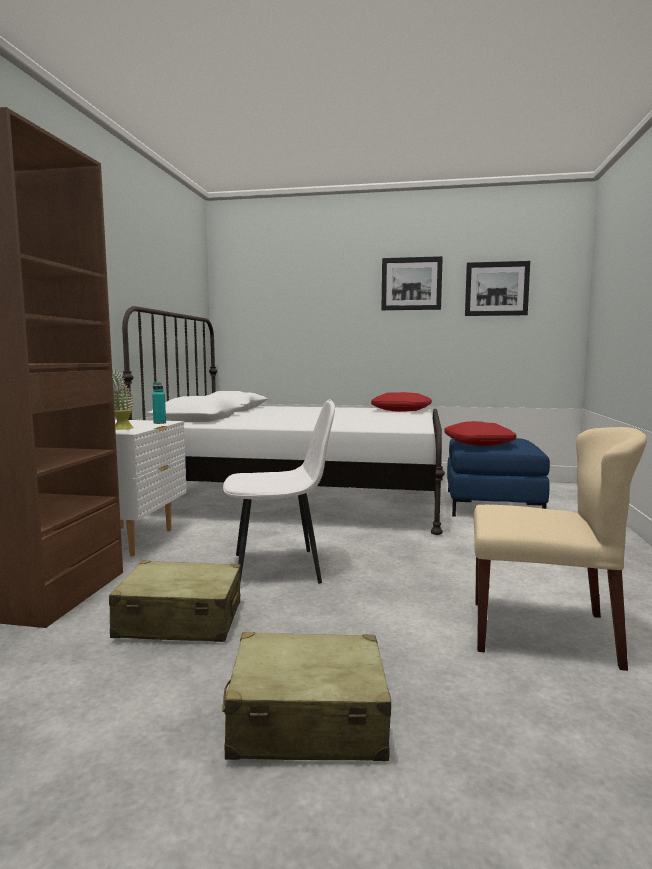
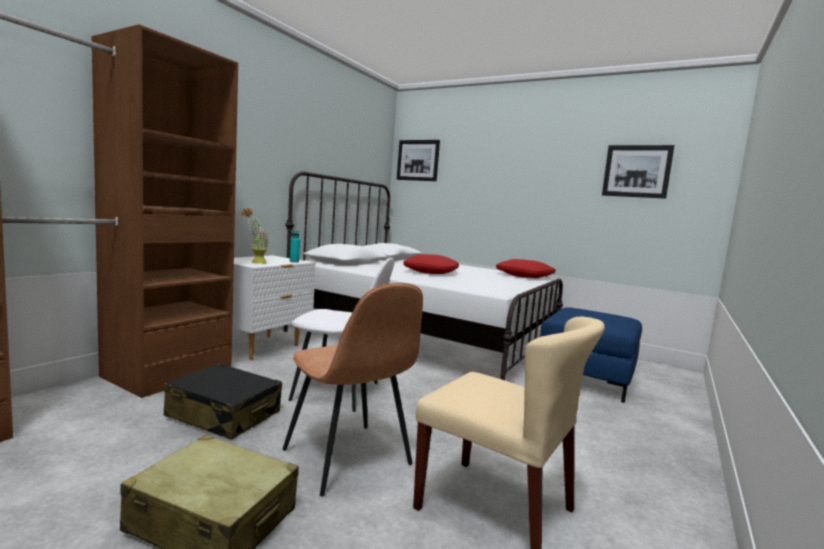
camera: 20 degrees right, 0 degrees up
(180, 620) = (224, 415): beige suitcase -> black suitcase
(369, 627) = (348, 459): none -> brown chair
(411, 283) = (554, 163): picture -> picture (418, 160)
(478, 443) = (573, 316): red pillow -> red pillow (430, 272)

